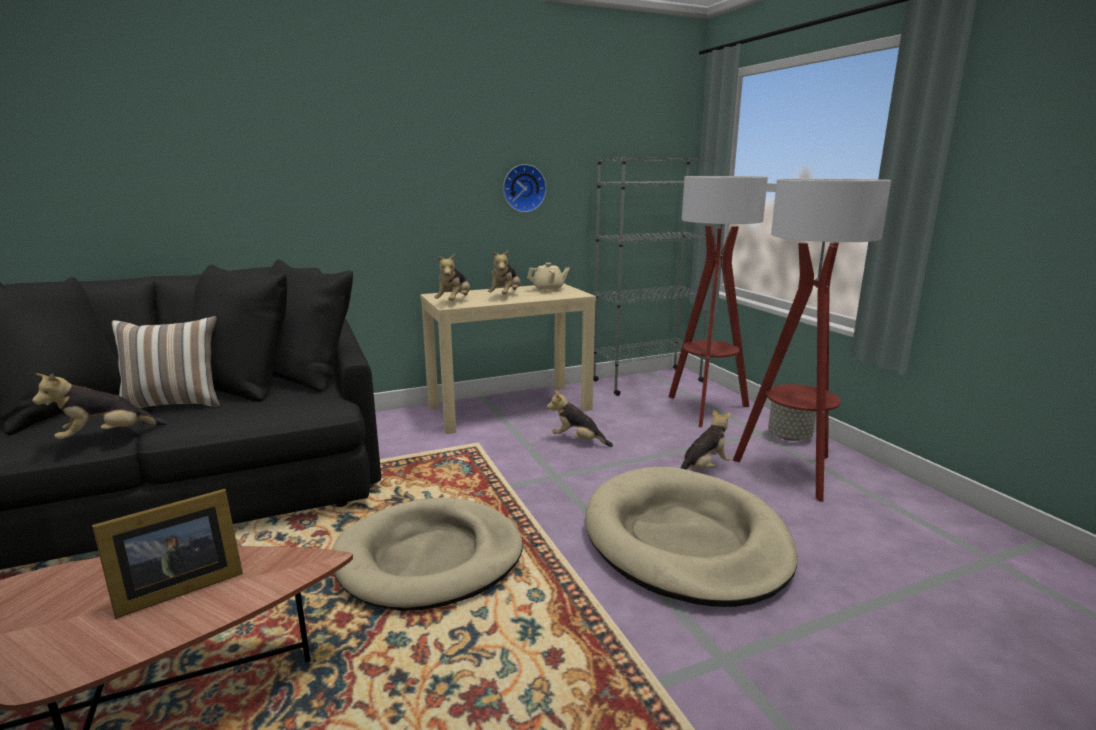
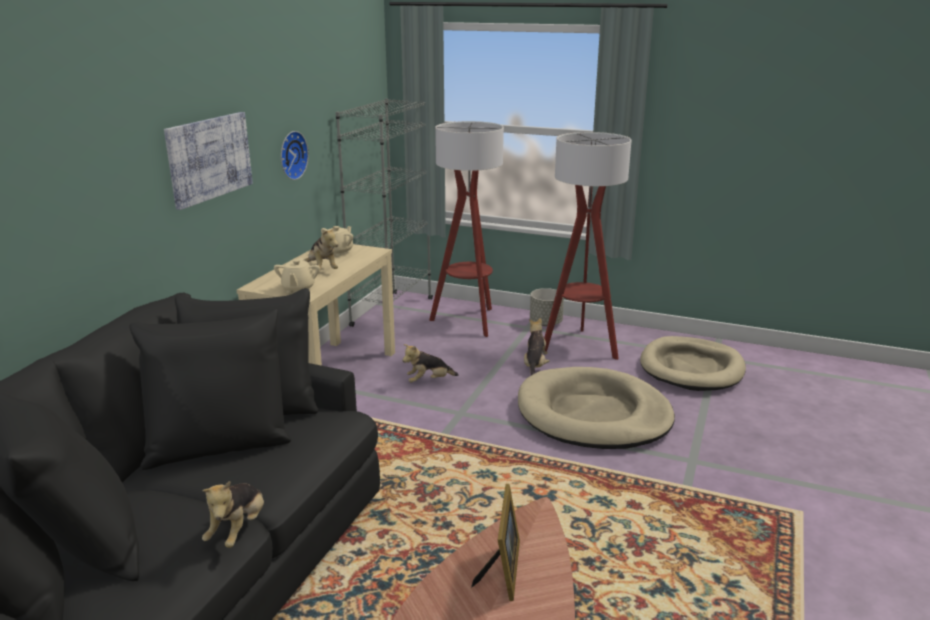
camera: 45 degrees left, 5 degrees up
(175, 403) = (215, 480): pillow -> none
(405, 168) = (209, 158): none -> picture
(430, 558) = (485, 502): beige dog bed -> beige dog bed (691, 368)
(454, 302) = (298, 289): plush toy -> beige teapot

